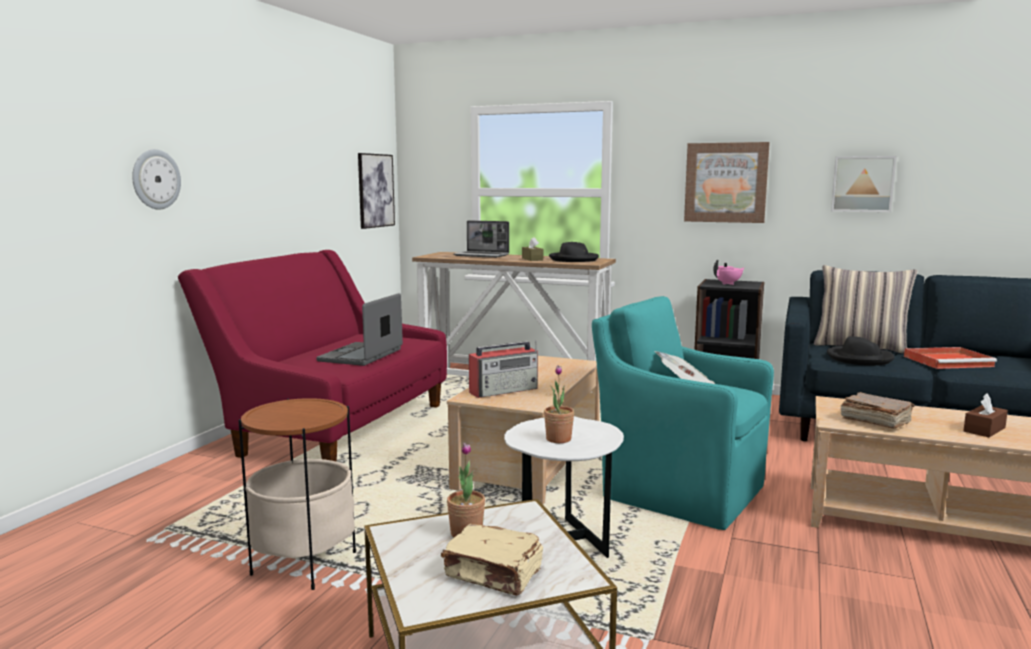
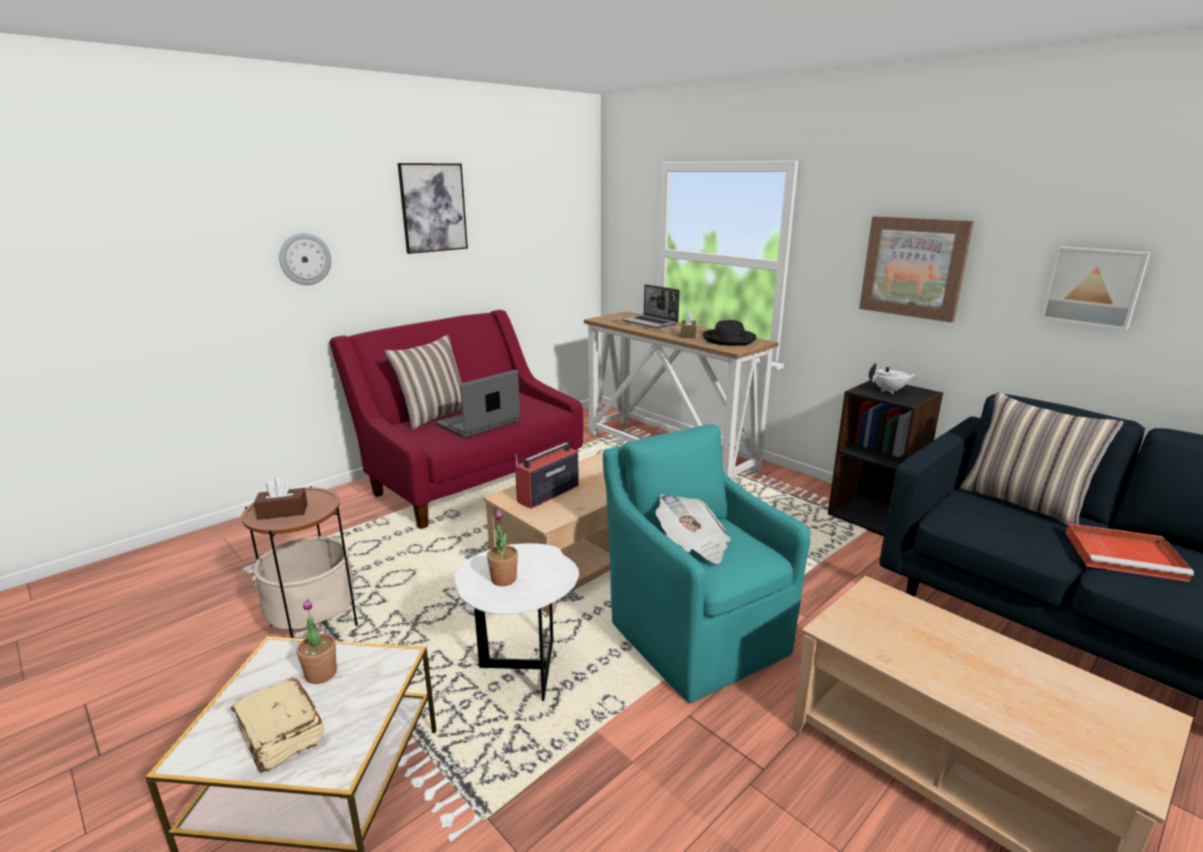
camera: 25 degrees right, 10 degrees up
(300, 355) = (434, 415): none -> pillow
(375, 190) = (569, 247): picture -> picture (433, 208)
(505, 390) = (547, 494): radio -> radio turned 135 degrees clockwise
(728, 283) = (889, 391): pink teapot -> white teapot
(859, 358) = (994, 524): black hat -> none
(874, 421) = (886, 640): brown book -> none
(984, 429) = (1026, 698): brown tissue box -> brown tissue box (282, 512)

